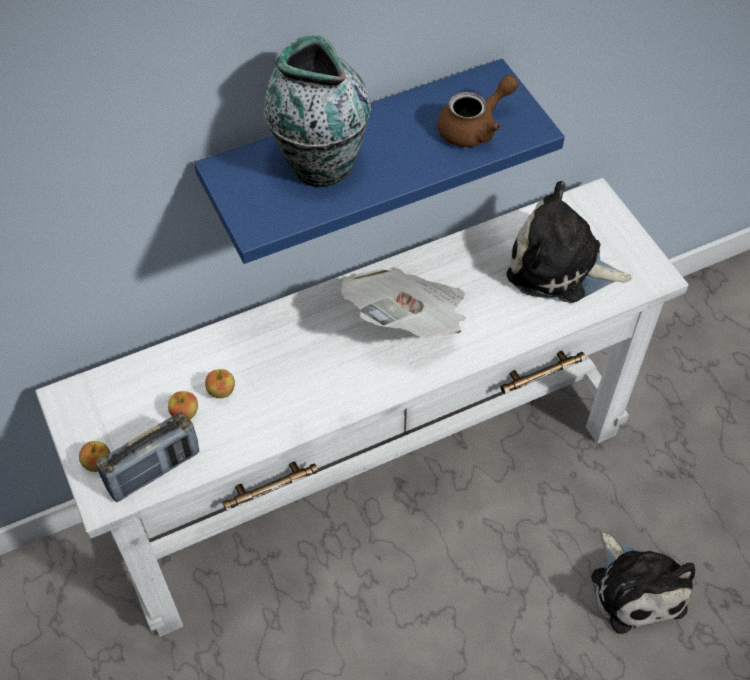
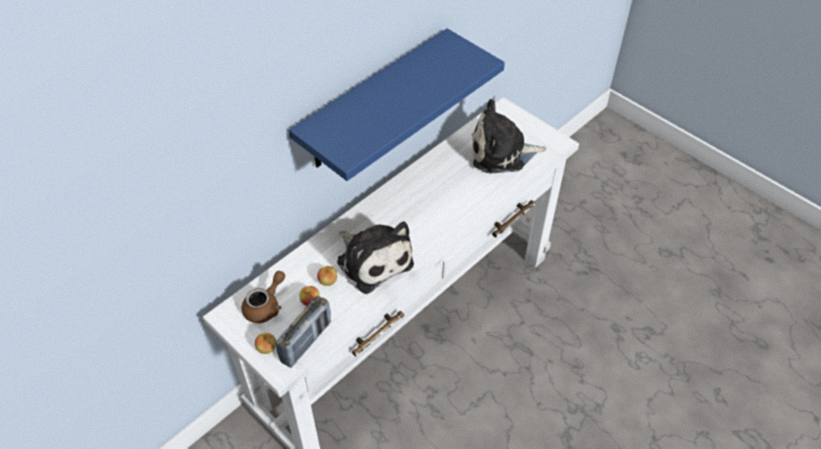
camera: 20 degrees left, 5 degrees down
(320, 164) = (368, 111): vase -> none
(409, 321) = (426, 207): newspaper -> none
(474, 127) = (450, 69): brown teapot -> brown teapot (266, 306)
(636, 587) = (593, 344): plush toy -> plush toy (373, 260)

